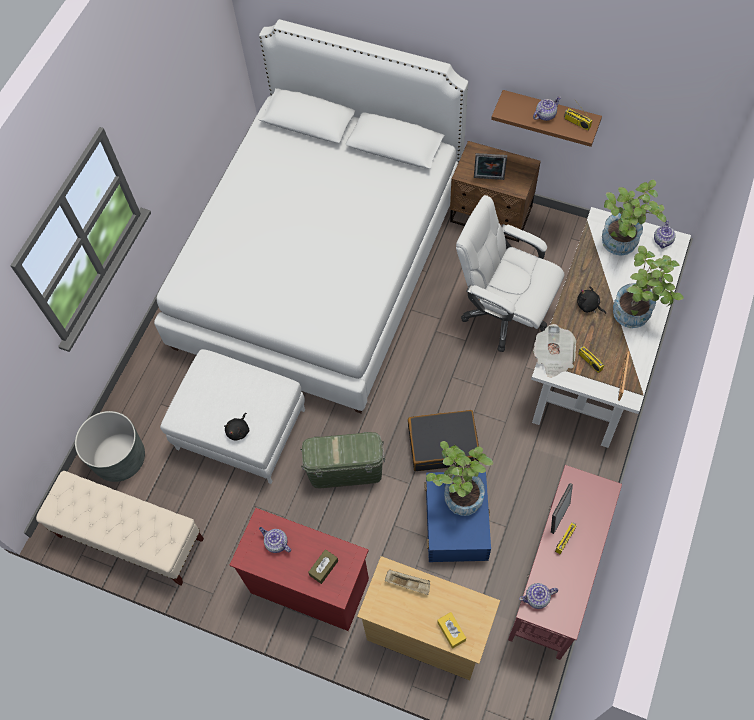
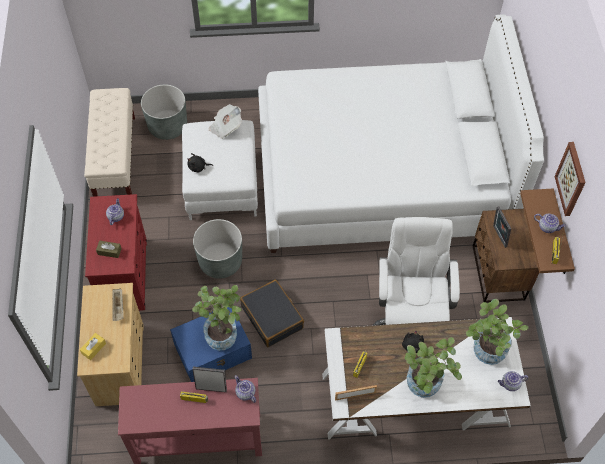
camera: 60 degrees right, 5 degrees down
(345, 471) = (220, 261): green storage box -> grey planter
(533, 56) = (571, 179): none -> picture
(537, 598) = (139, 395): teapot -> teapot (245, 393)
(553, 357) = (350, 337): newspaper -> newspaper (225, 127)

